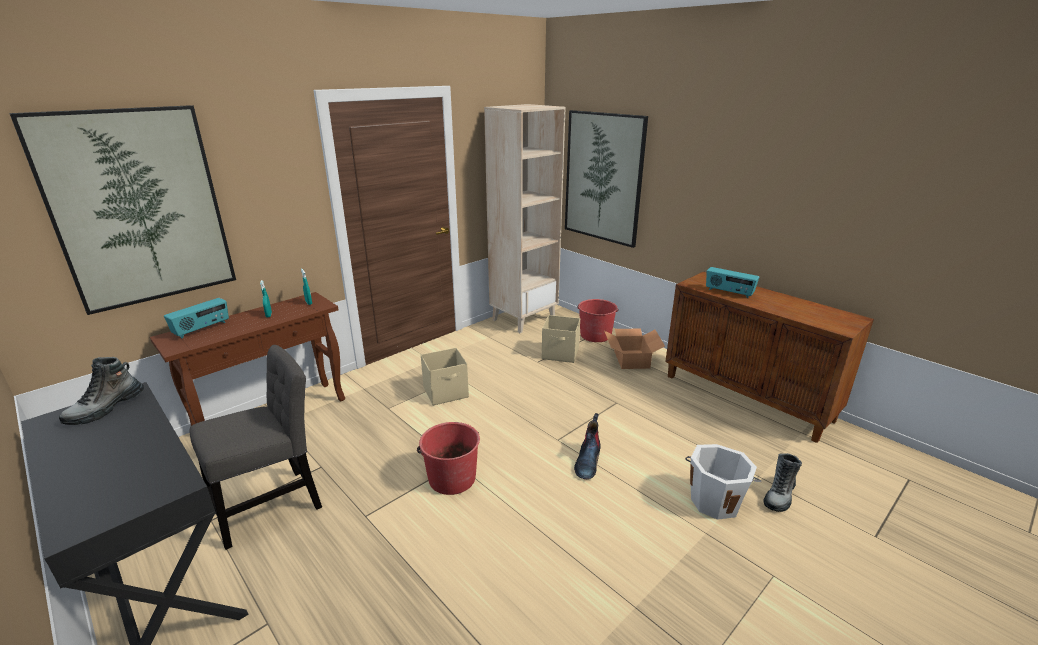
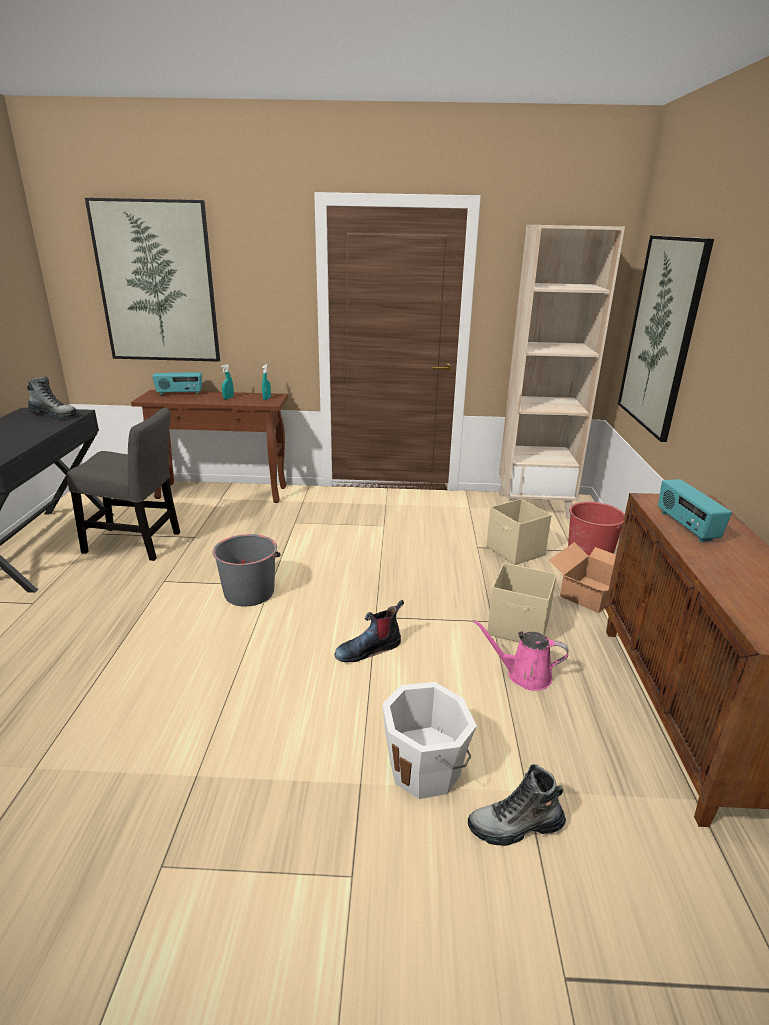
camera: 45 degrees right, 0 degrees up
(106, 408) = (54, 415): boot -> boot turned 150 degrees counterclockwise
(446, 392) = (354, 532): beige storage box -> beige storage box (519, 628)
(451, 478) = (249, 592): red bucket -> grey bucket
(674, 422) = (524, 675): none -> pink watering can

